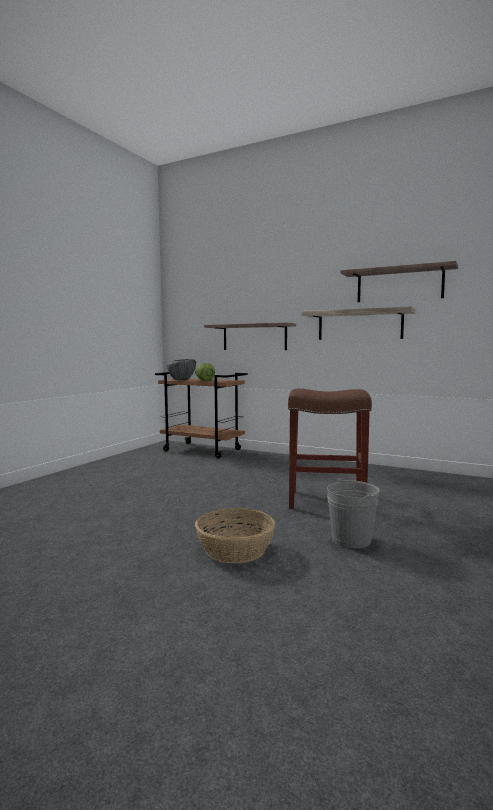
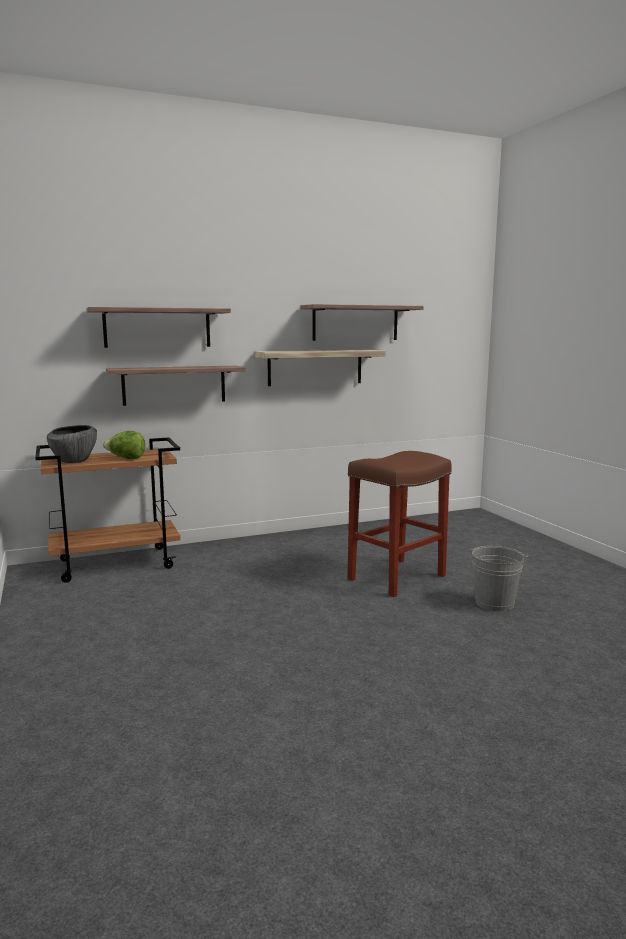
camera: 50 degrees left, 5 degrees up
(236, 549) = (460, 652): basket -> none
(246, 298) = (157, 328): none -> shelf

